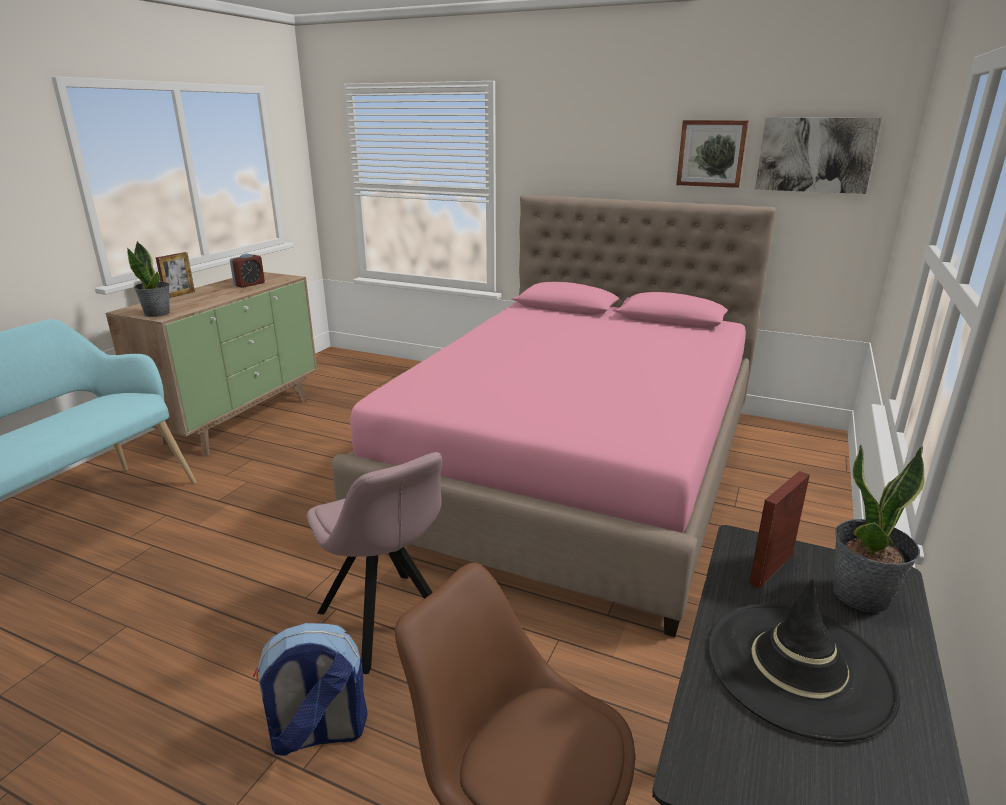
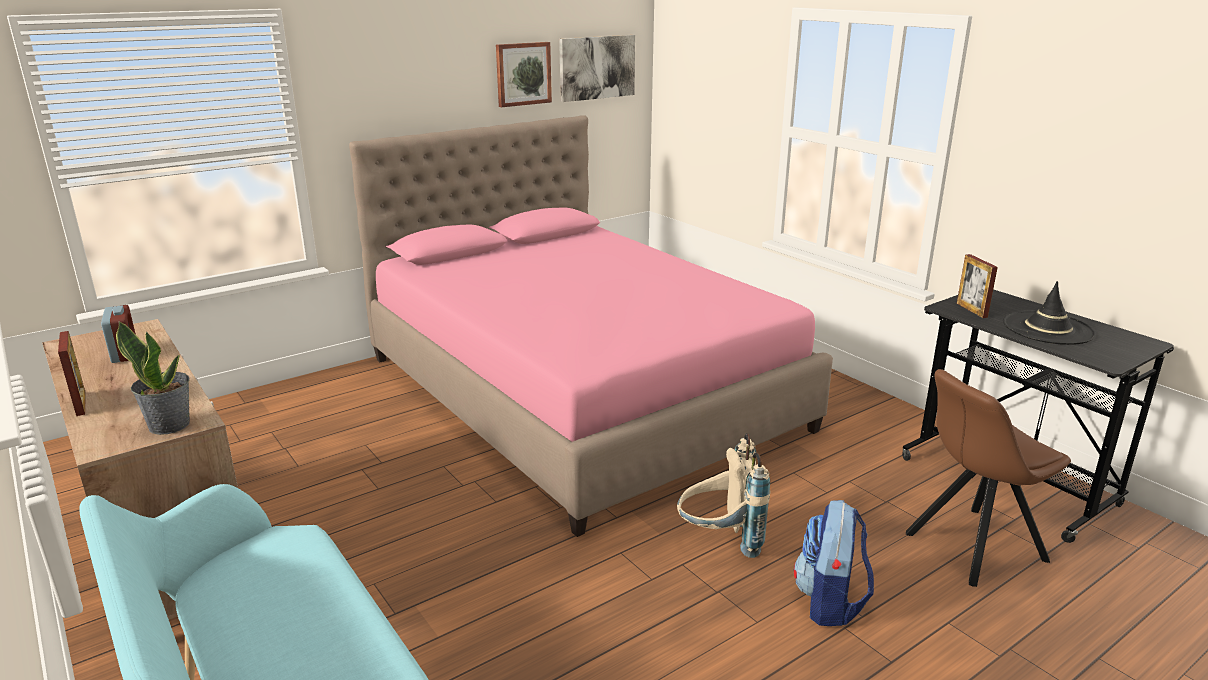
camera: 60 degrees left, 0 degrees up
(386, 621) = (719, 541): pink chair -> beige backpack
(862, 595) = (1000, 302): potted plant -> none

